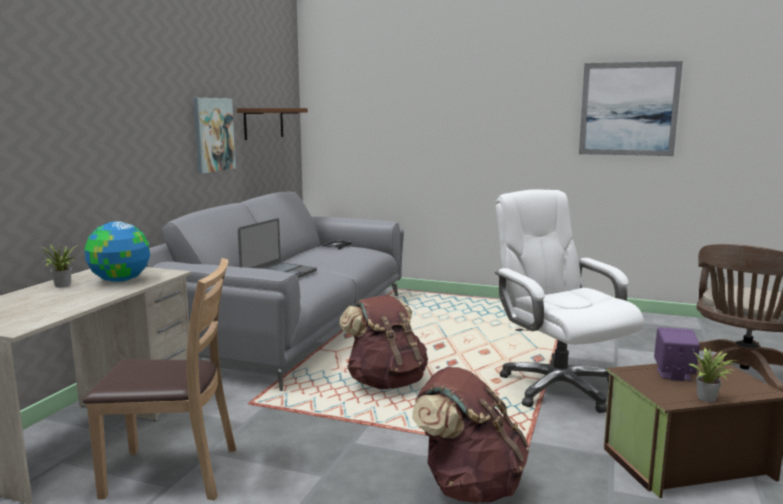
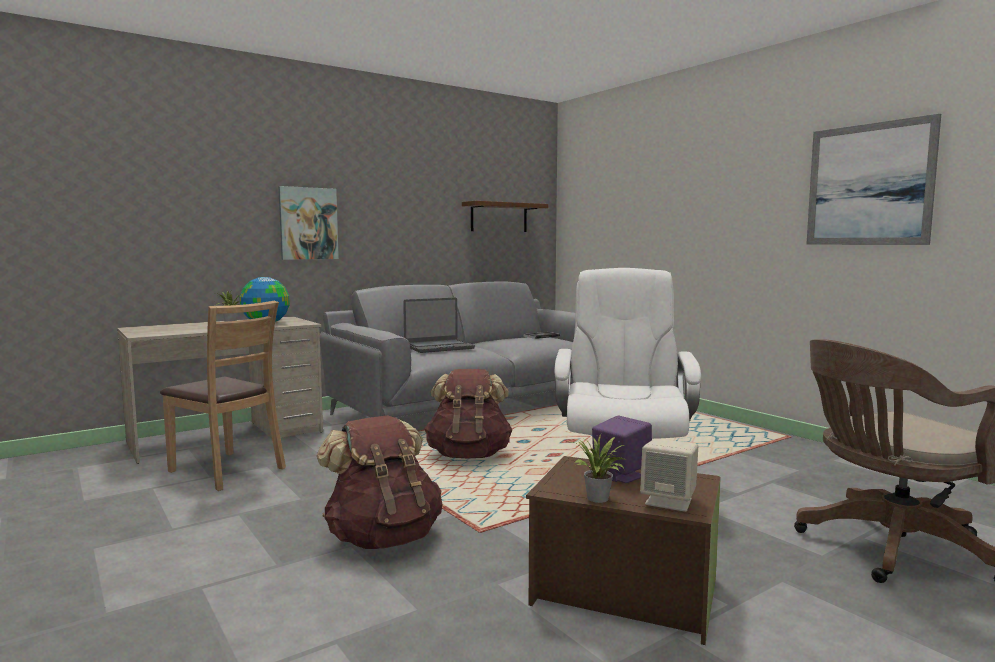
camera: 35 degrees right, 5 degrees down
(213, 134) = (428, 223): picture -> picture (308, 223)
(741, 387) = (669, 501): none -> beige speaker

